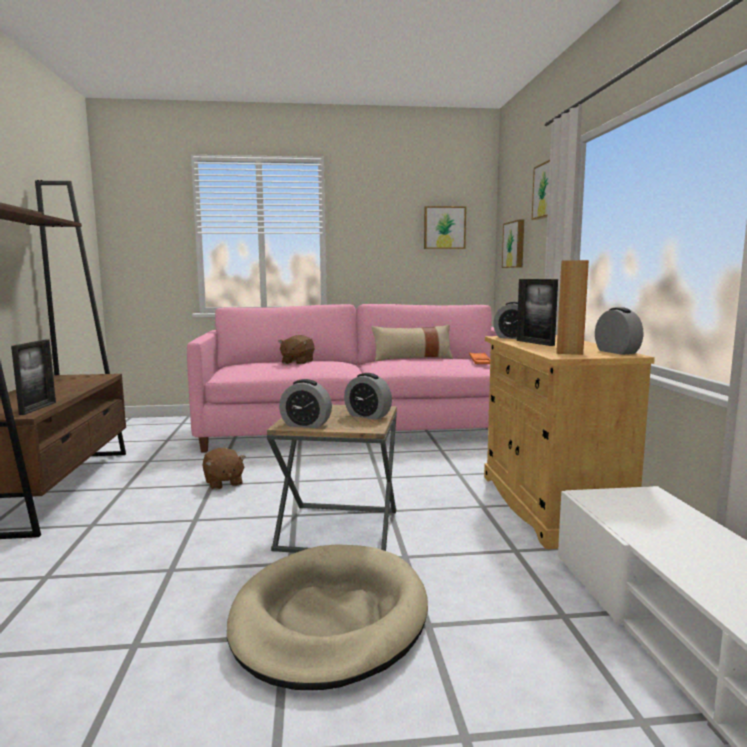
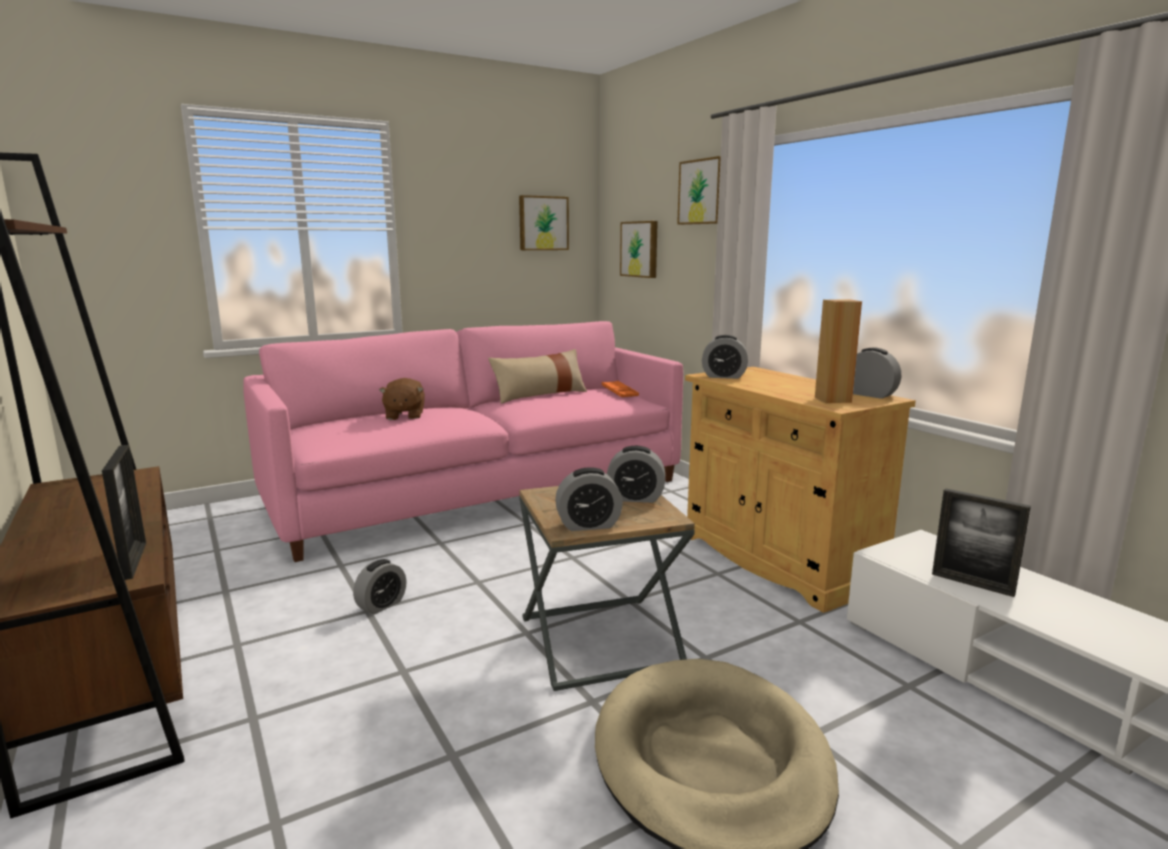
camera: 25 degrees left, 5 degrees up
(223, 483) = (381, 605): brown plush toy -> alarm clock
(535, 343) = (764, 384): picture frame -> picture frame (972, 584)

